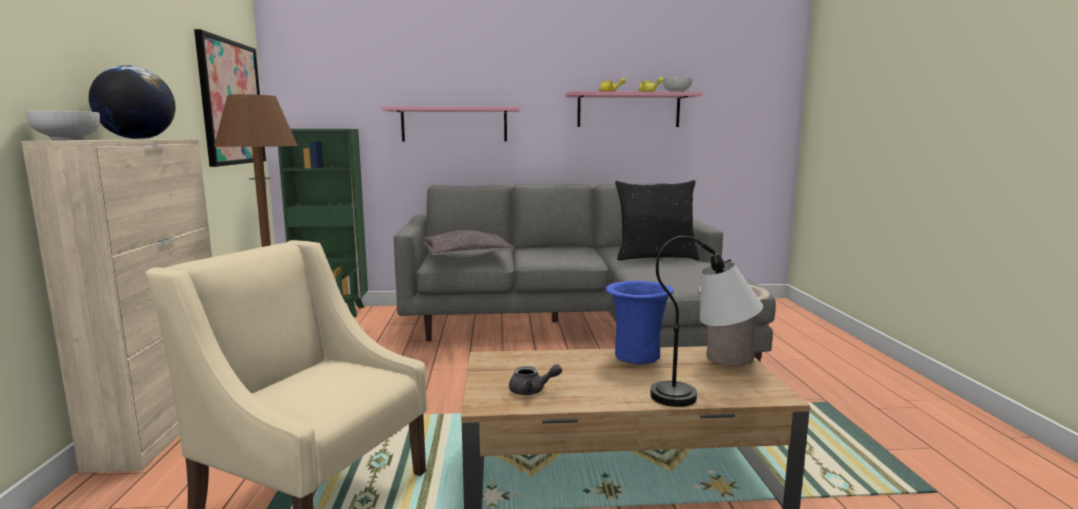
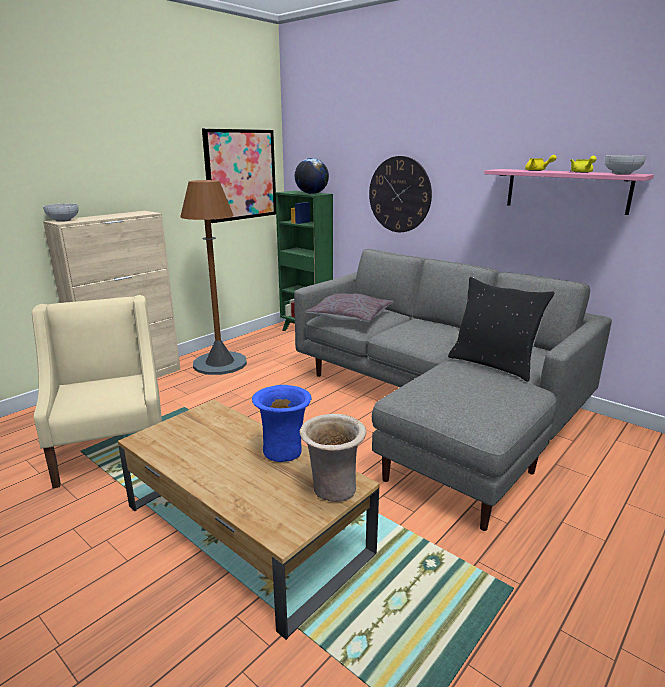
camera: 45 degrees right, 10 degrees up
(138, 139) = (116, 215): globe -> globe (311, 193)
(454, 124) = (399, 194): pink shelf -> wall clock
(532, 390) = (175, 443): grey teapot -> none
(704, 396) = (240, 505): table lamp -> none

